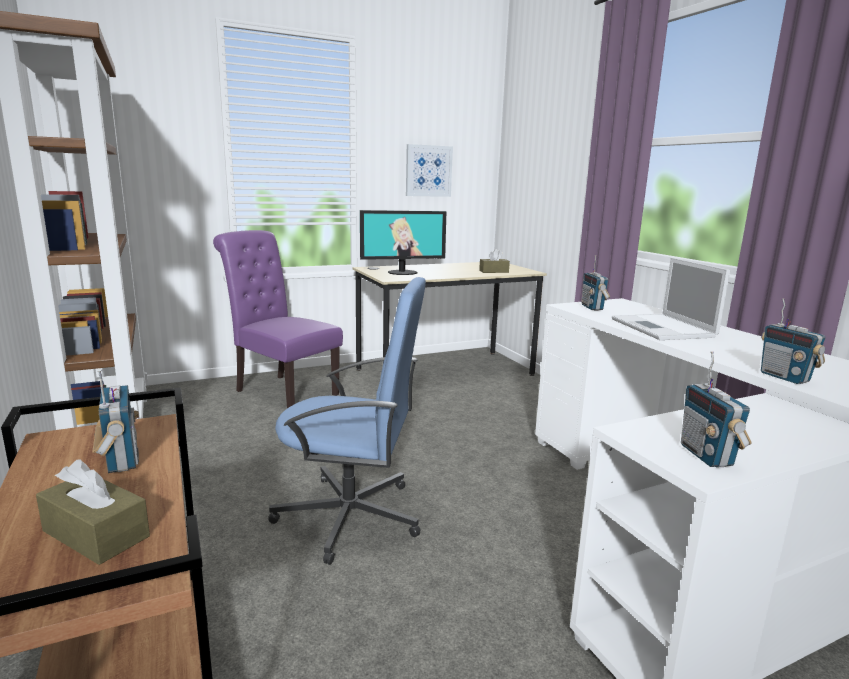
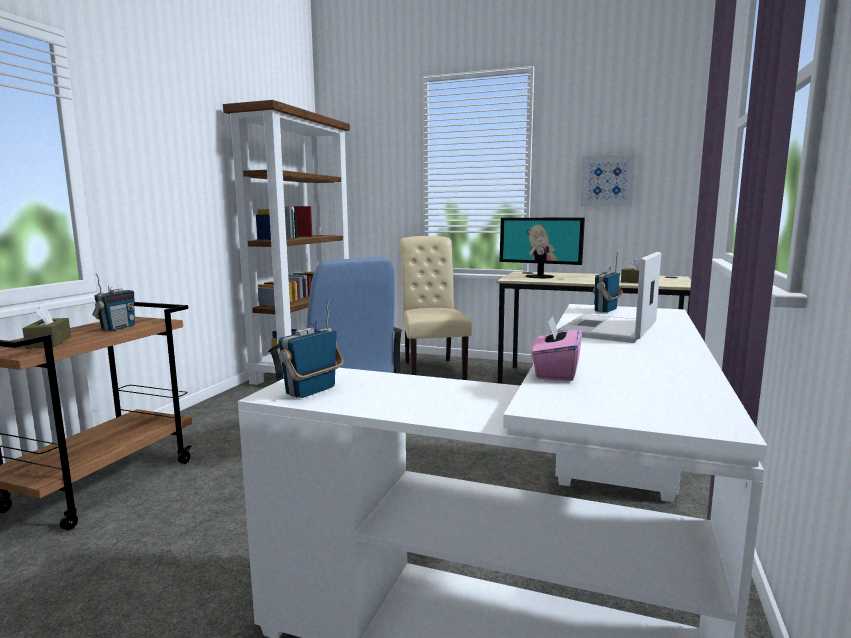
camera: 45 degrees right, 5 degrees down
(281, 391) = (432, 369): purple chair -> beige chair
(784, 377) = (555, 372): radio -> pink tissue box

